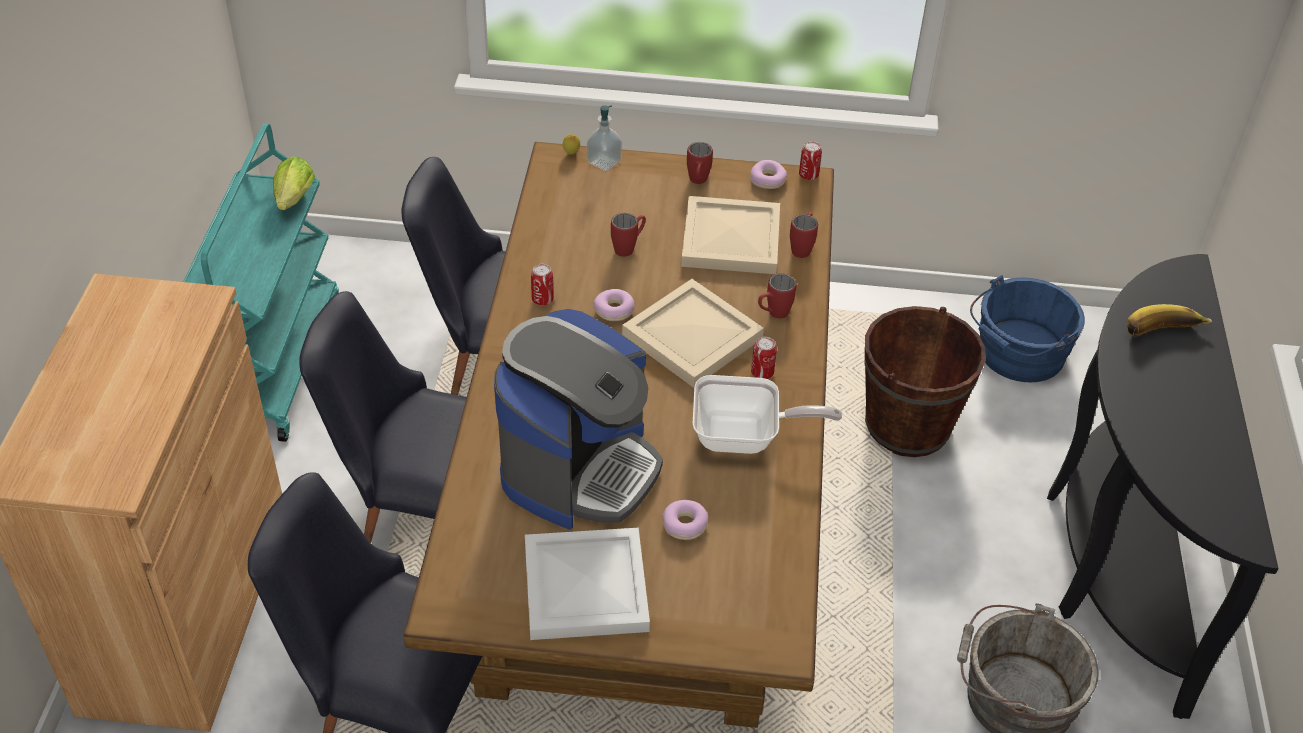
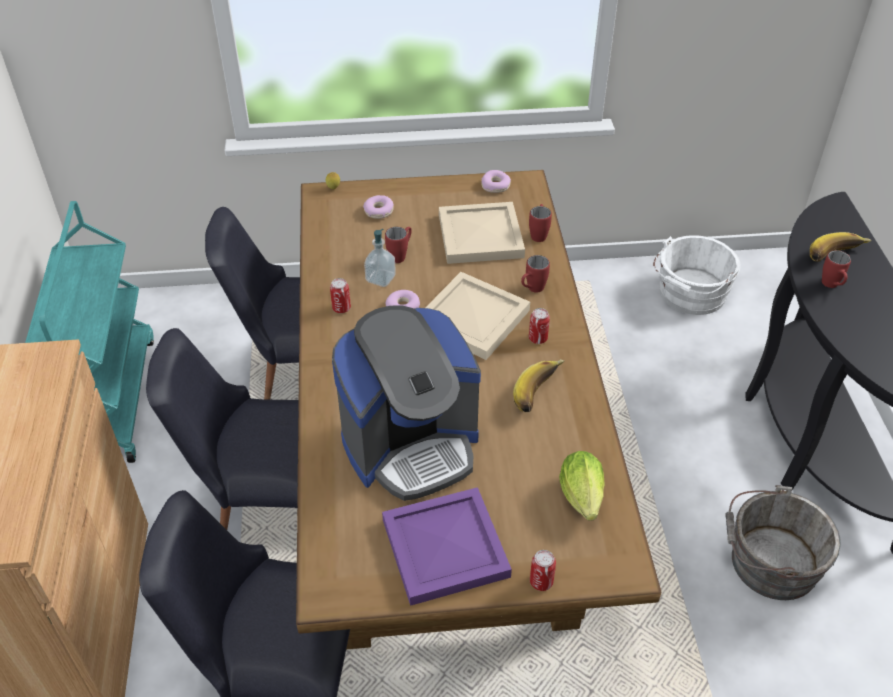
camera: 10 degrees left, 0 degrees up
(293, 201) = (107, 262): lettuce -> lettuce (582, 500)
(579, 468) = (411, 444): coffee machine -> coffee machine turned 45 degrees clockwise
(584, 589) = (444, 550): white tray -> purple tray
(604, 162) = (361, 191): soap dispenser -> soap dispenser (380, 279)
(685, 525) = (513, 477): donut -> donut (379, 211)
(697, 182) = (441, 196): red mug -> red mug (832, 286)
(744, 437) = (540, 394): frying pan -> banana
(808, 175) = (526, 177): can -> can (541, 581)
(907, 425) = (625, 362): brown bucket -> none
(1017, 354) = (690, 294): blue bucket -> white bucket

